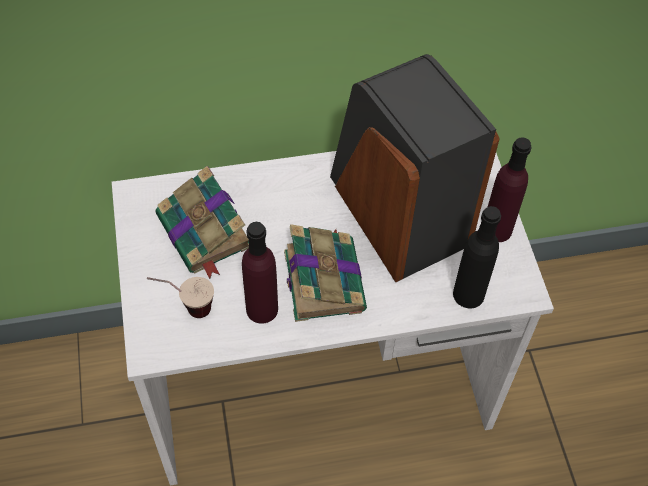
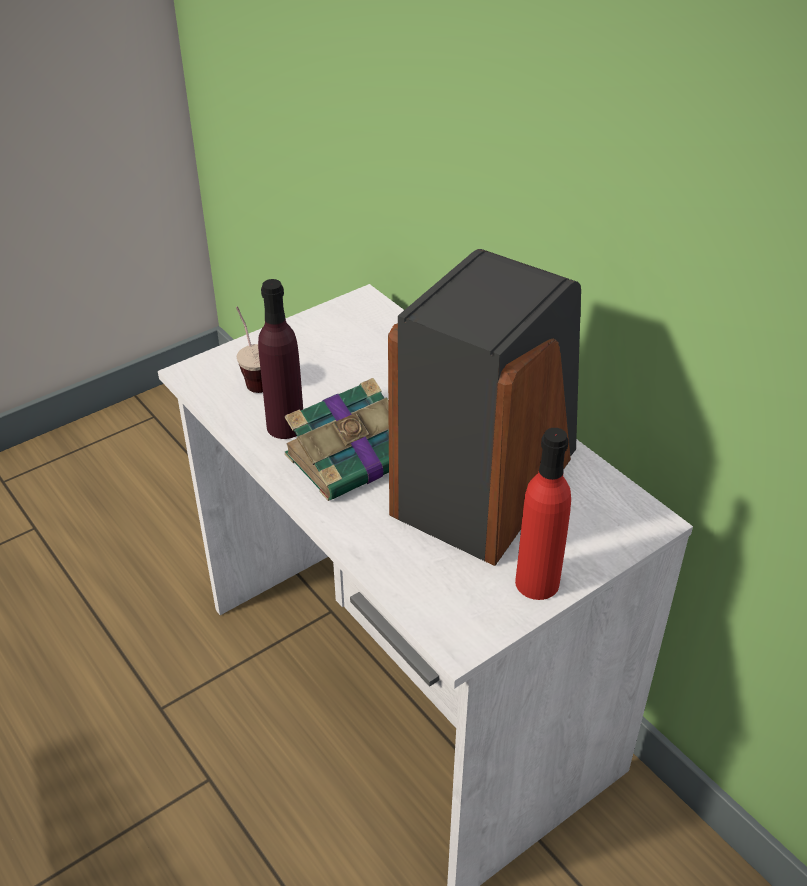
camera: 65 degrees right, 15 degrees down
(205, 233) = (352, 358): book -> none
(468, 294) = (416, 585): black bottle -> none
(497, 229) = (537, 582): purple bottle -> red bottle

